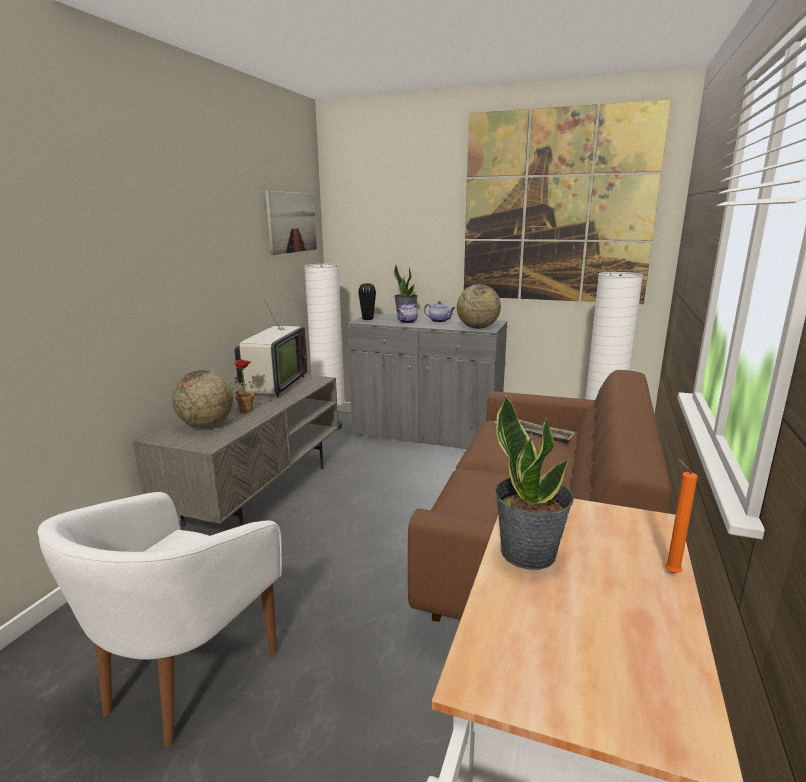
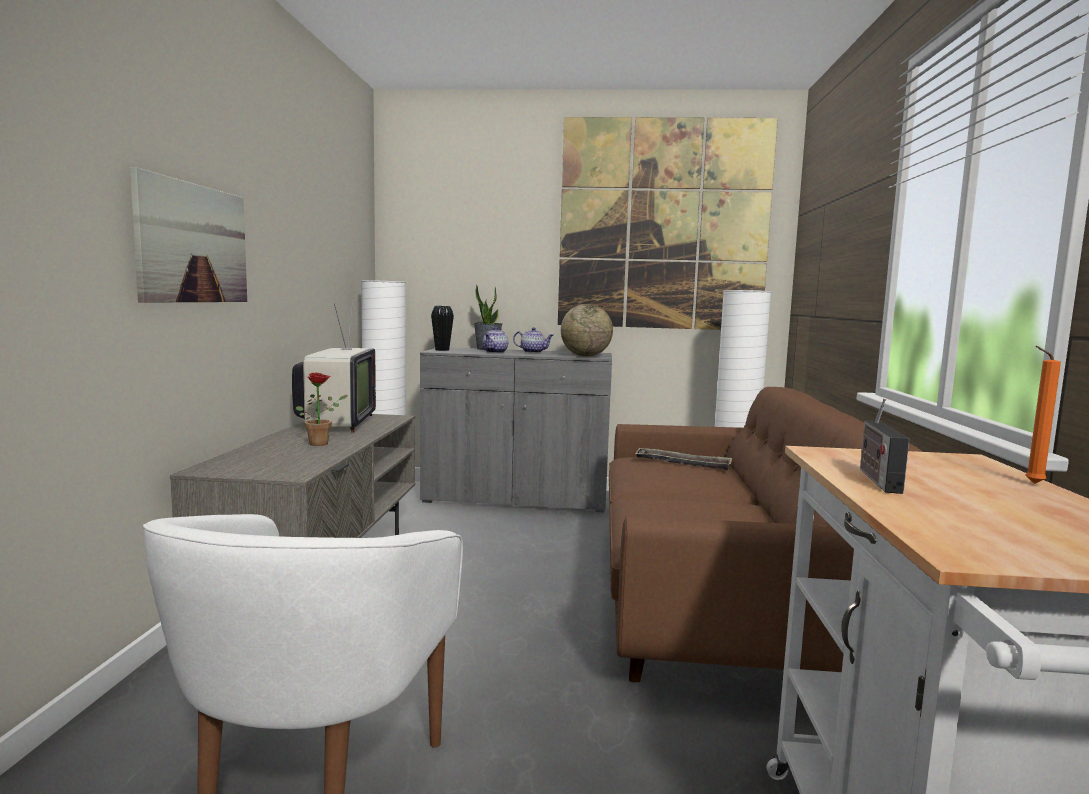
camera: 15 degrees left, 10 degrees down
(207, 425) = (273, 457): globe -> none
(292, 222) = (348, 225): picture -> picture (193, 243)
(528, 552) = (877, 479): potted plant -> radio

